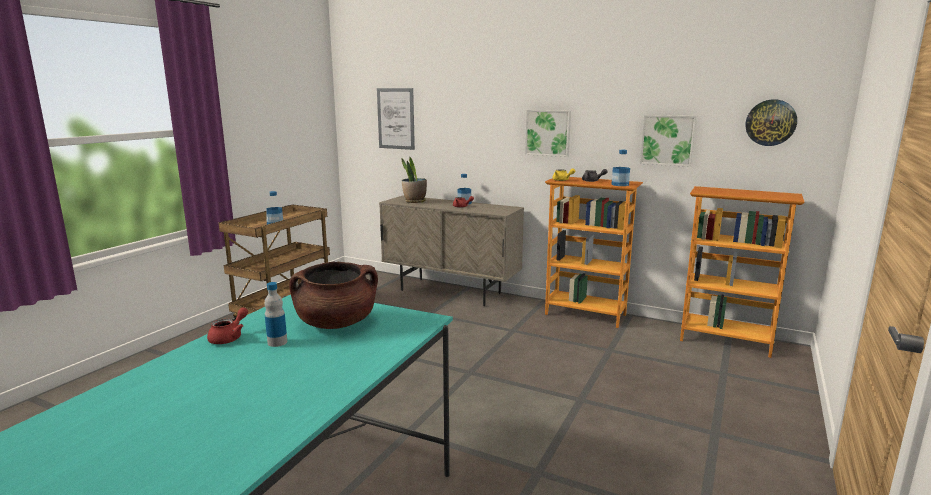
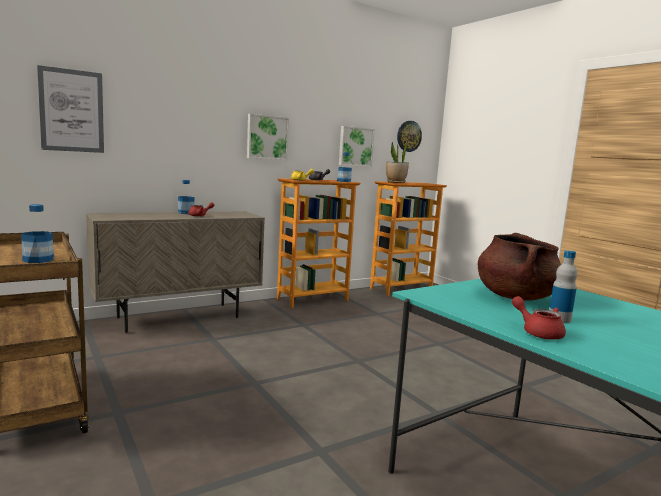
camera: 60 degrees left, 5 degrees down
(414, 201) = (132, 216): potted plant -> potted plant (396, 182)

